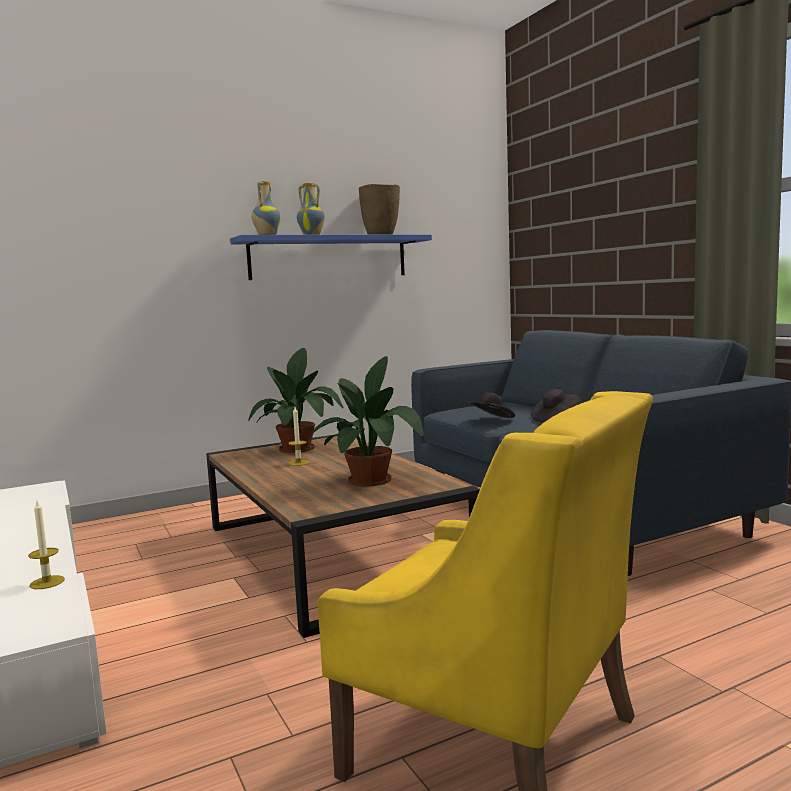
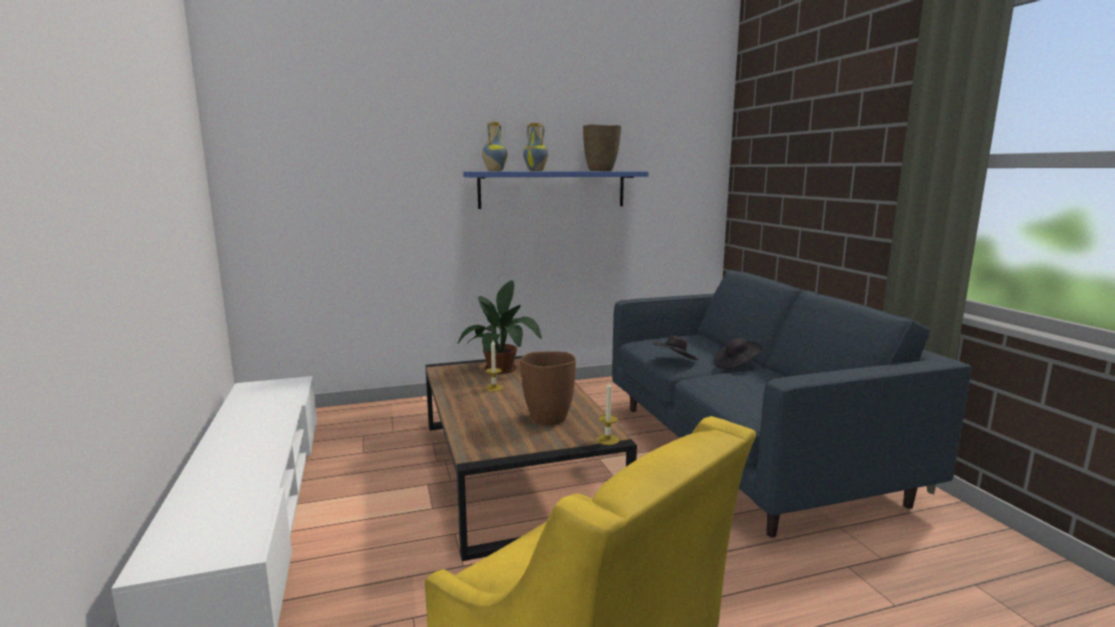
camera: 10 degrees right, 5 degrees up
(47, 582) = (253, 495): candle -> candle (607, 439)
(374, 479) = (548, 419): potted plant -> brown vase

